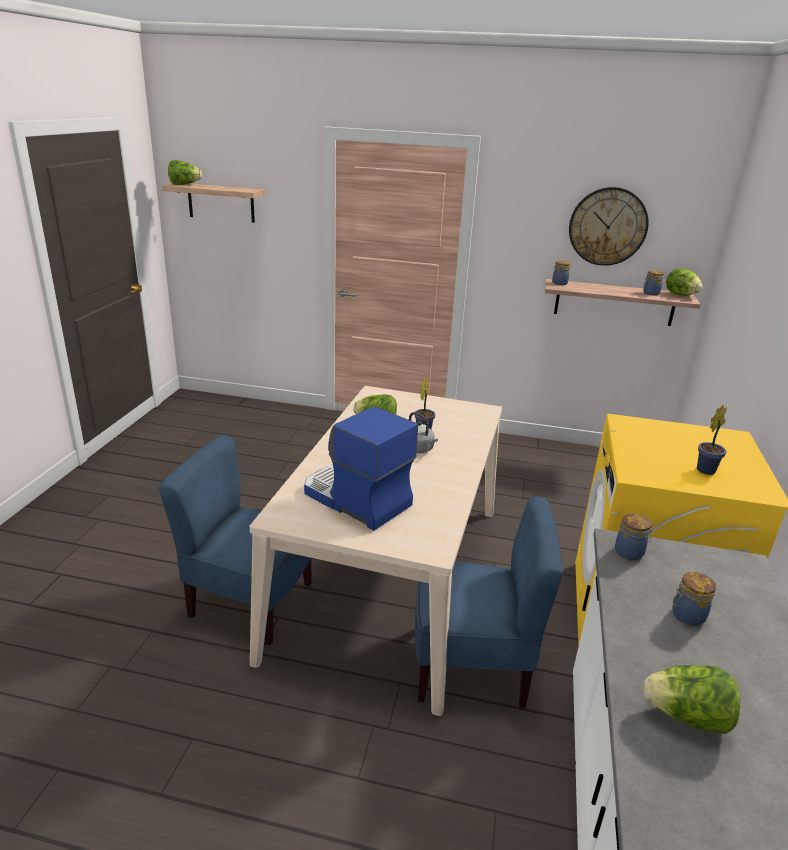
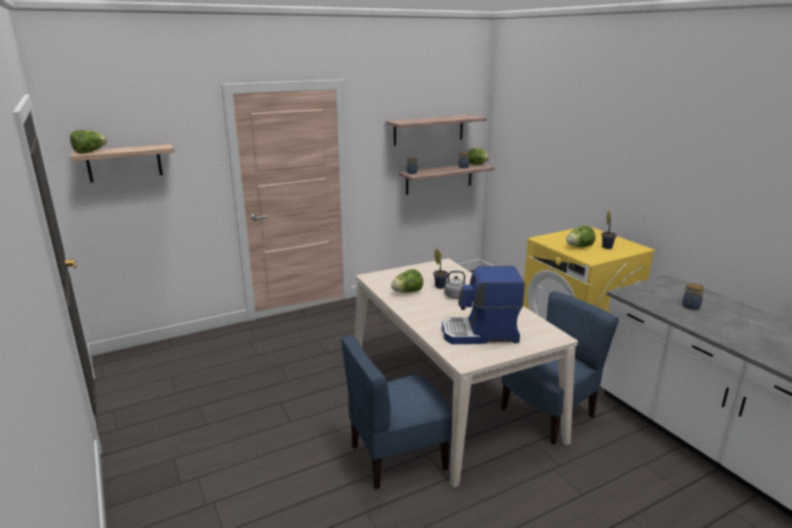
camera: 40 degrees left, 5 degrees down
(607, 226) = (429, 130): wall clock -> shelf
(630, 552) = (635, 294): jar -> none
(686, 717) = (749, 338): lettuce -> lettuce (579, 247)

